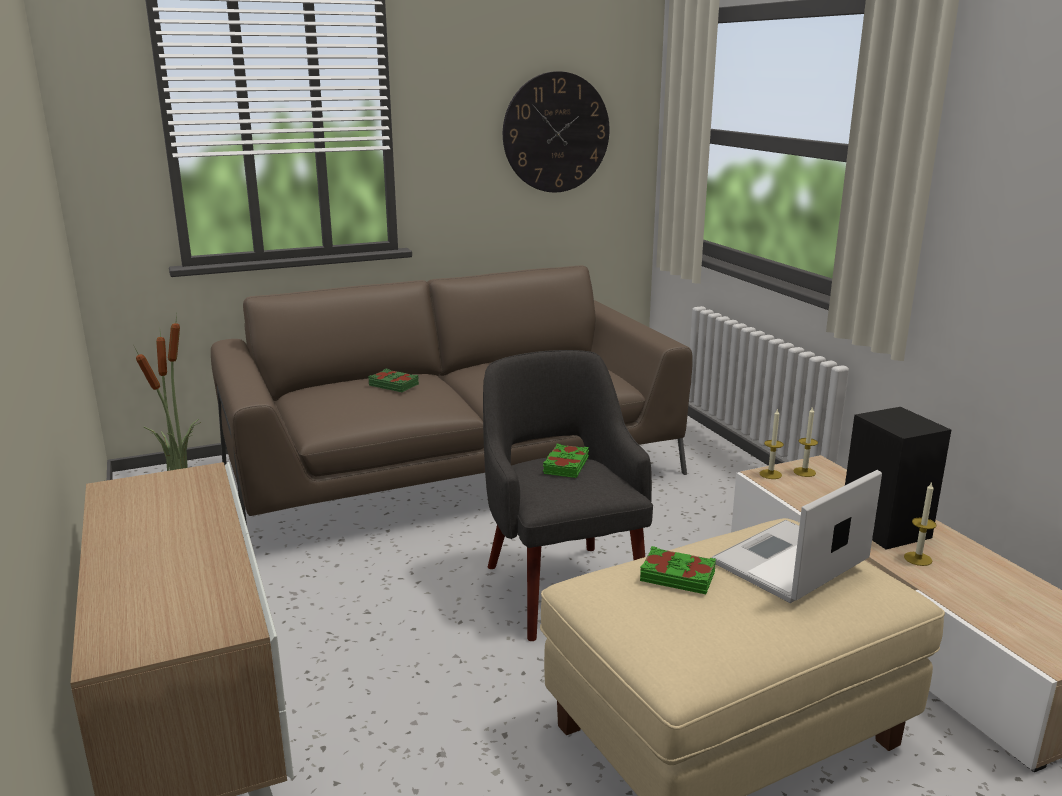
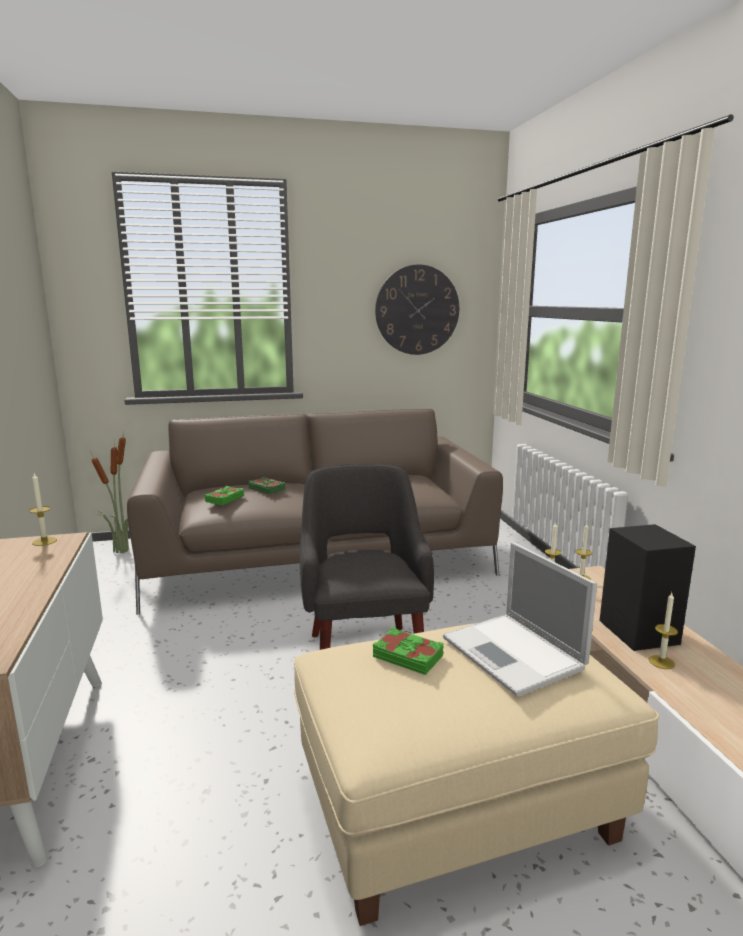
camera: 10 degrees right, 5 degrees down
(178, 478) = (44, 541): none -> candle
(565, 466) = (367, 556): green book -> green book (224, 499)
(789, 563) = (515, 654): laptop -> laptop turned 90 degrees counterclockwise

